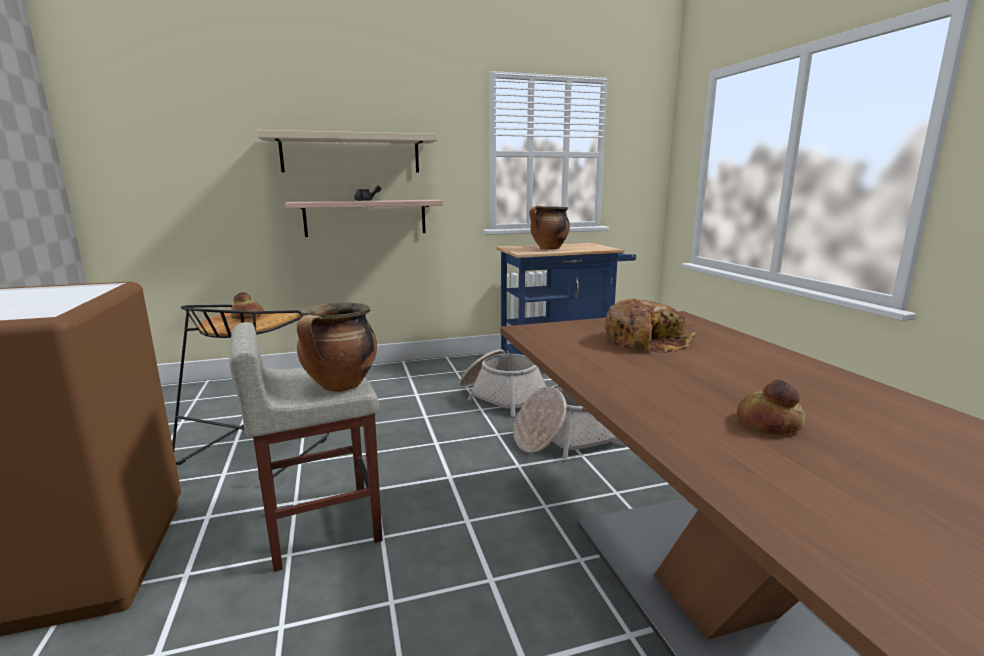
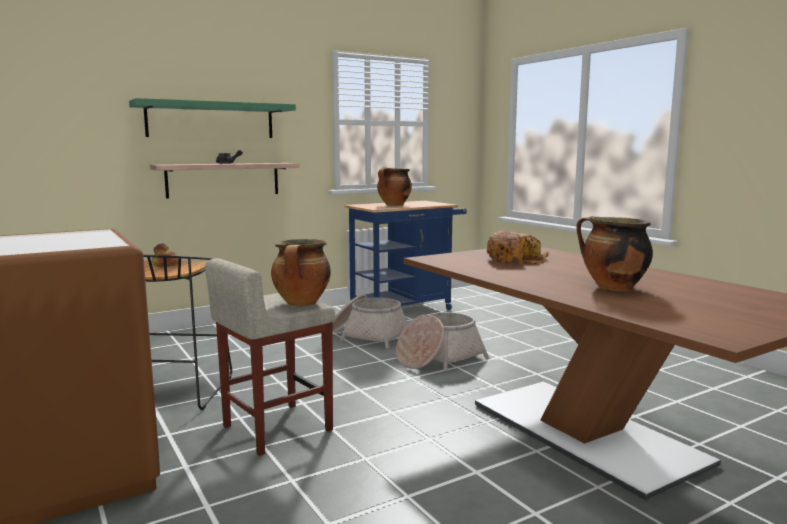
camera: 15 degrees left, 5 degrees down
(351, 154) = (211, 120): beige shelf -> green shelf
(768, 423) = (612, 287): bread -> cooking pot

